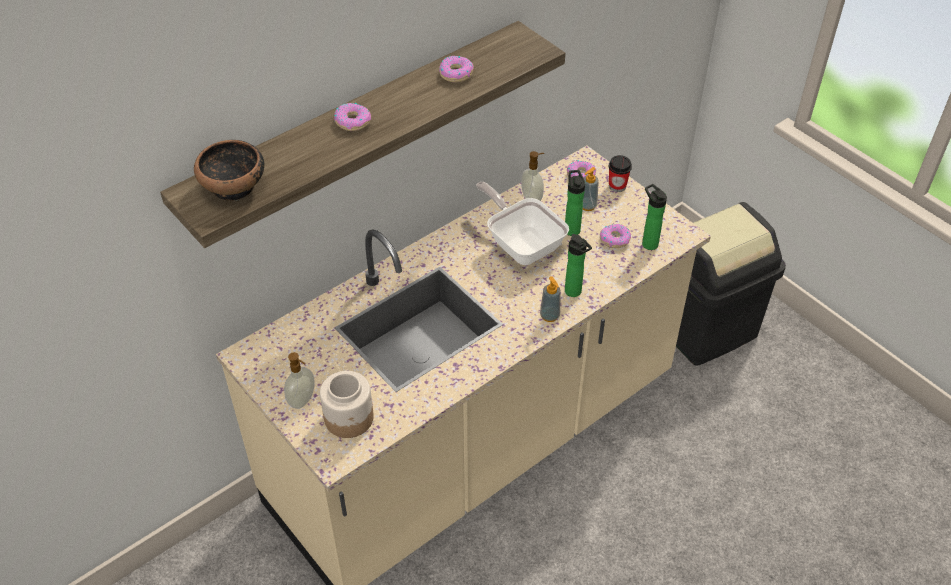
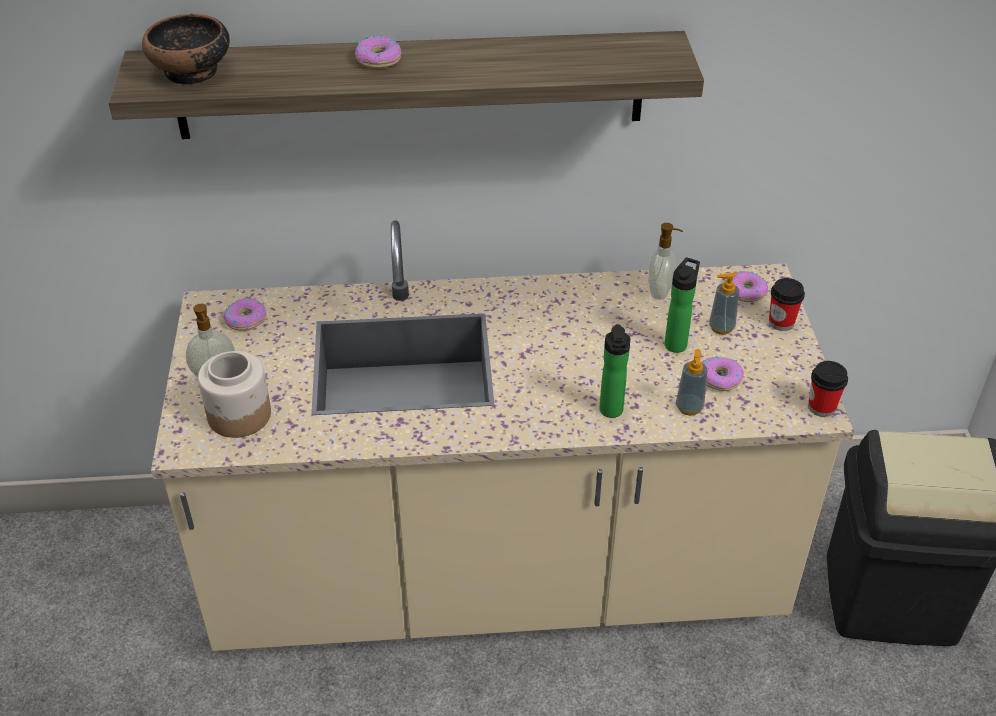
camera: 35 degrees right, 5 degrees down
(455, 73) = (546, 55): donut -> donut (245, 319)
(521, 244) = (600, 332): frying pan -> none
(549, 316) = (556, 422): soap dispenser -> soap dispenser (689, 407)
(648, 243) = (759, 401): bottle -> none
(682, 229) = (821, 407): none -> cup

